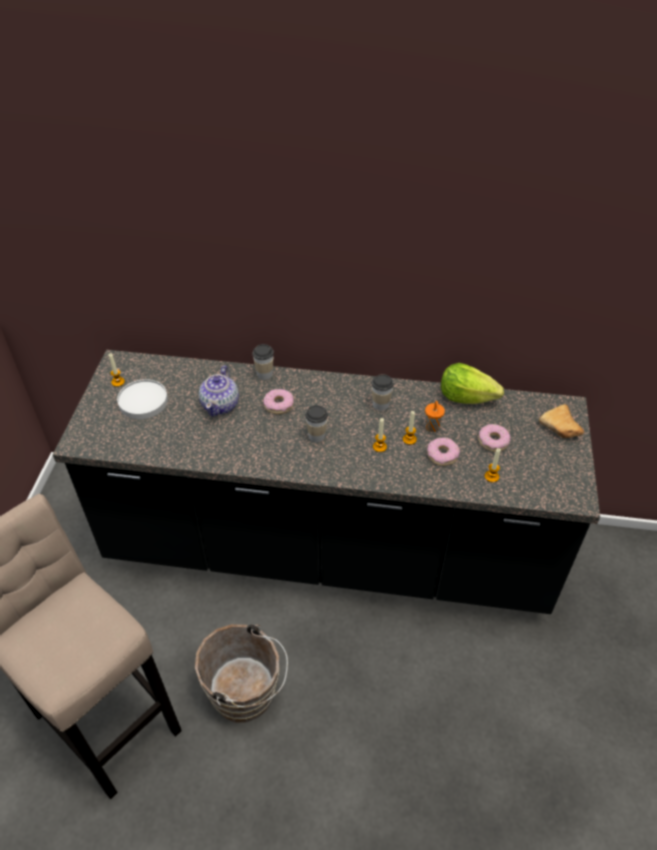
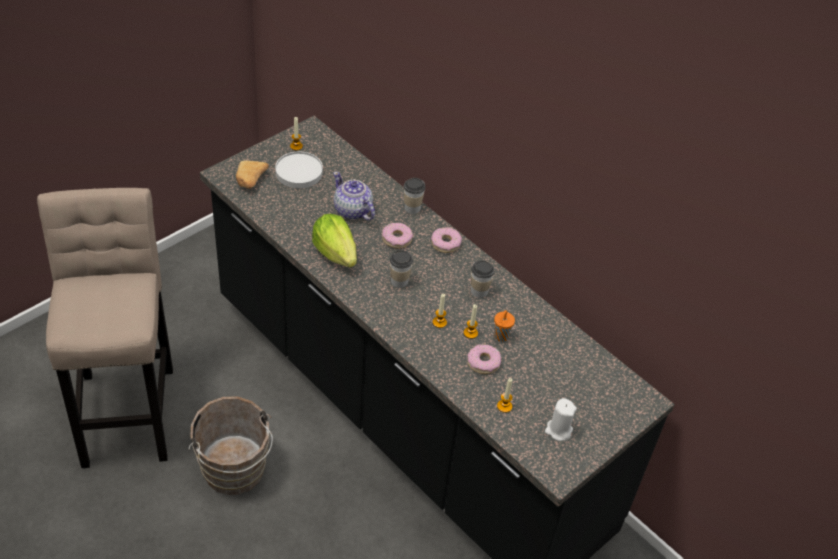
camera: 35 degrees right, 0 degrees up
(221, 405) = (352, 211): teapot -> teapot turned 90 degrees clockwise
(466, 397) = (560, 332): lettuce -> lettuce (335, 253)
(493, 441) = (540, 381): donut -> donut (445, 243)
(543, 467) = (558, 430): none -> white candle
(561, 429) = (615, 413): bread -> bread (249, 181)

